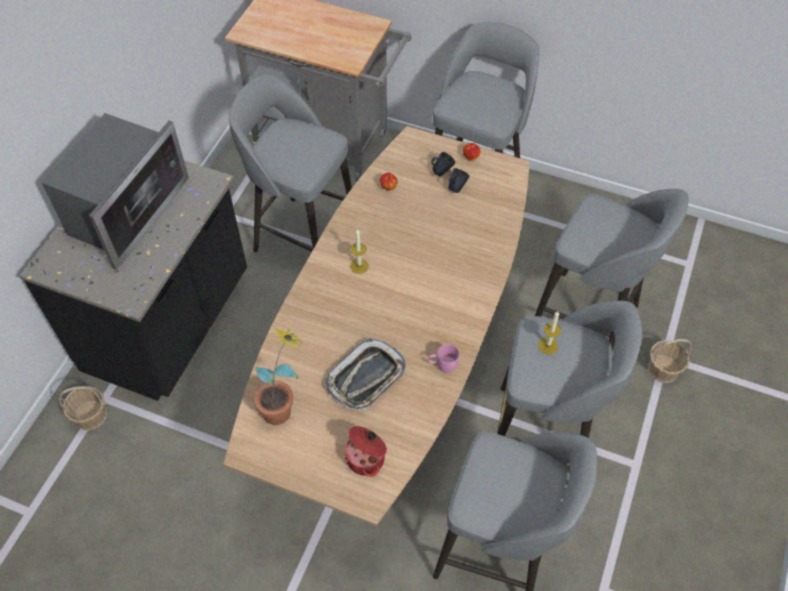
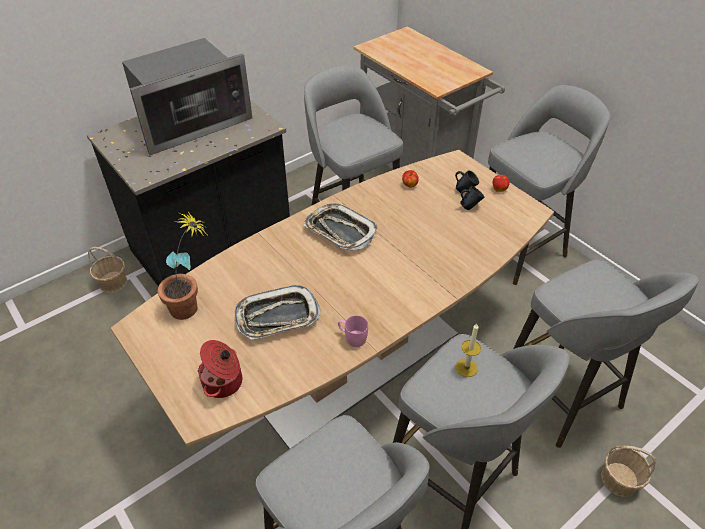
camera: 30 degrees right, 10 degrees down
(359, 266) = (340, 231): candle -> tray

